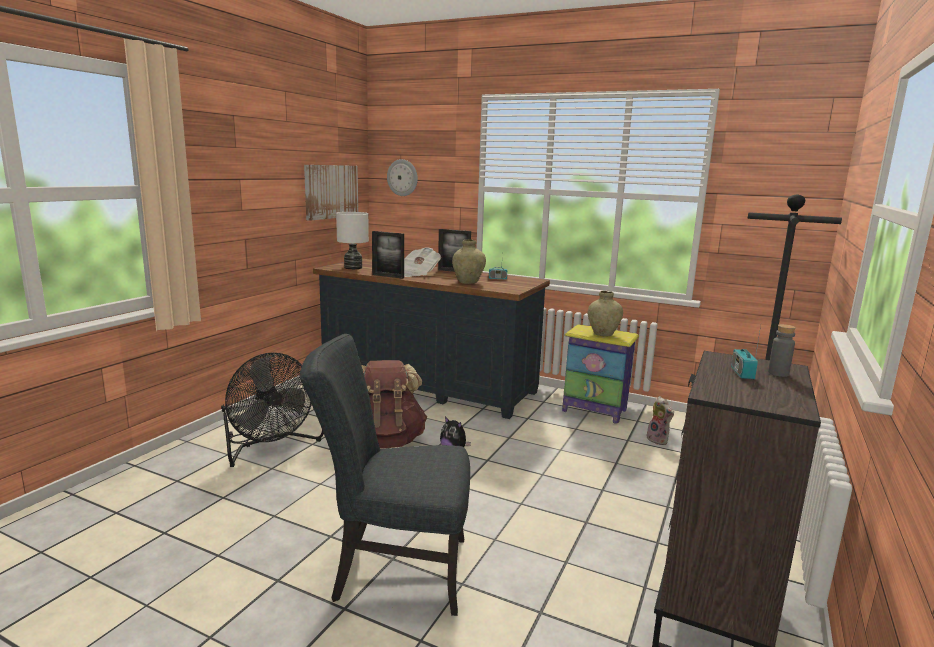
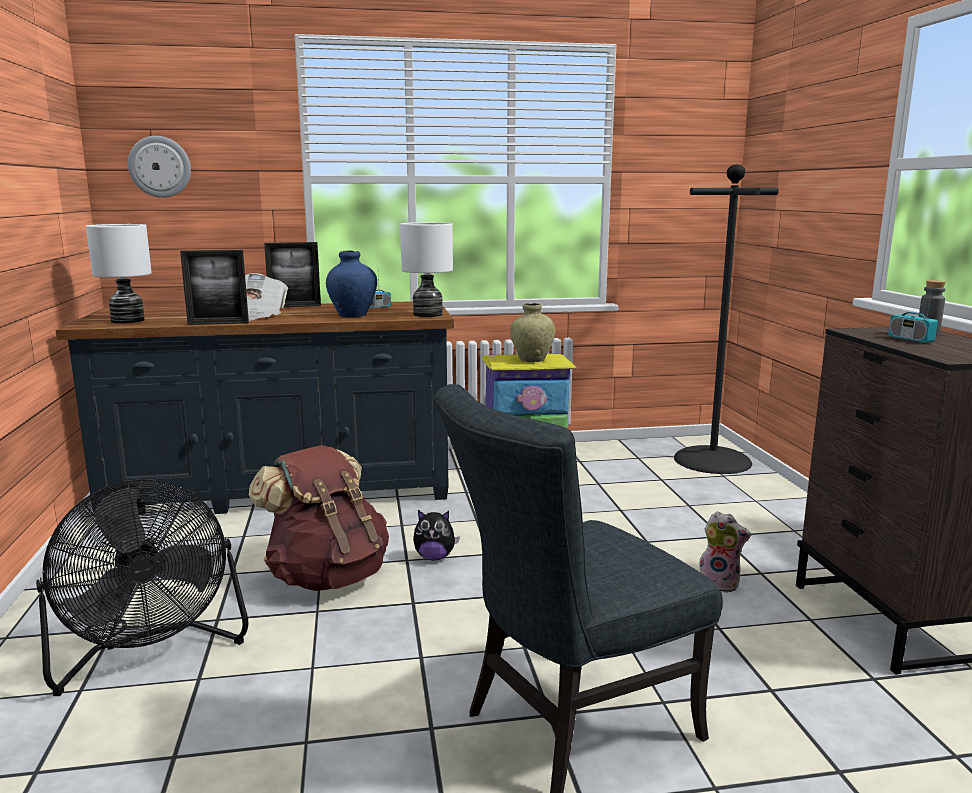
camera: 35 degrees left, 0 degrees up
(267, 447) = (142, 651): black fan -> black fan turned 45 degrees clockwise
(331, 191) = (53, 191): picture -> none
(468, 282) = (353, 315): beige vase -> blue vase
(512, 289) = (428, 314): none -> white table lamp
(659, 440) = (625, 474): plush toy -> plush toy (719, 583)

